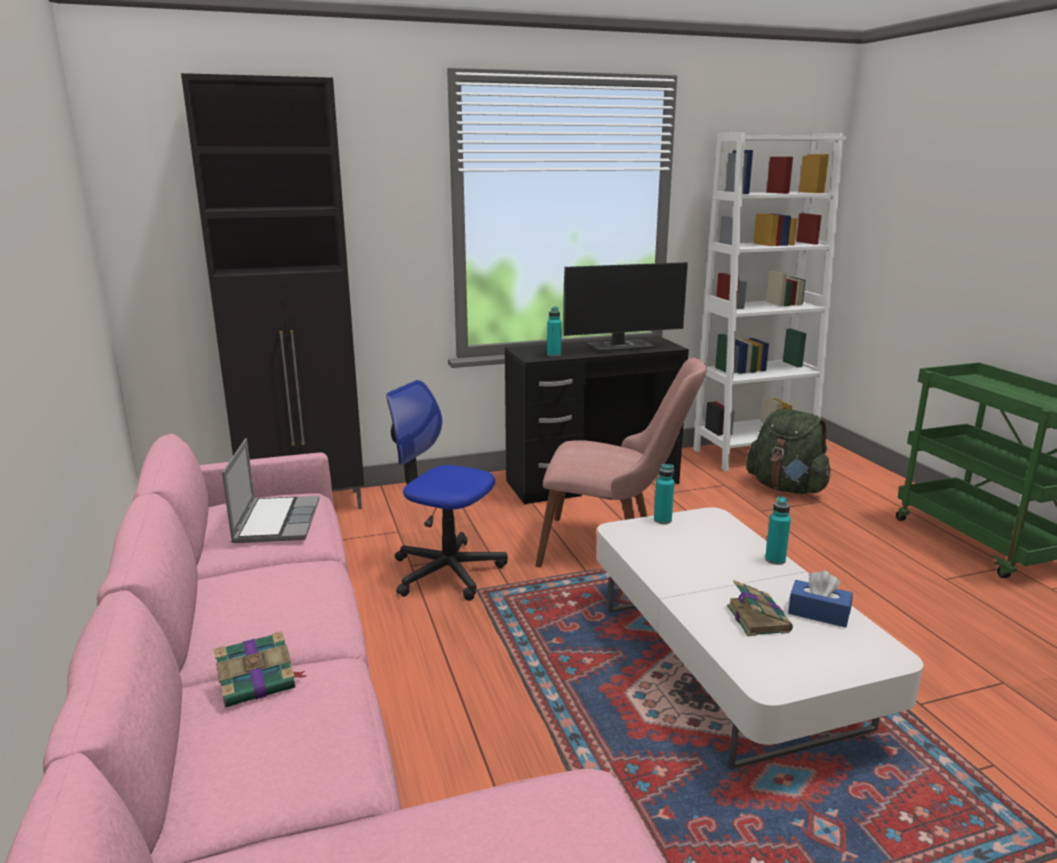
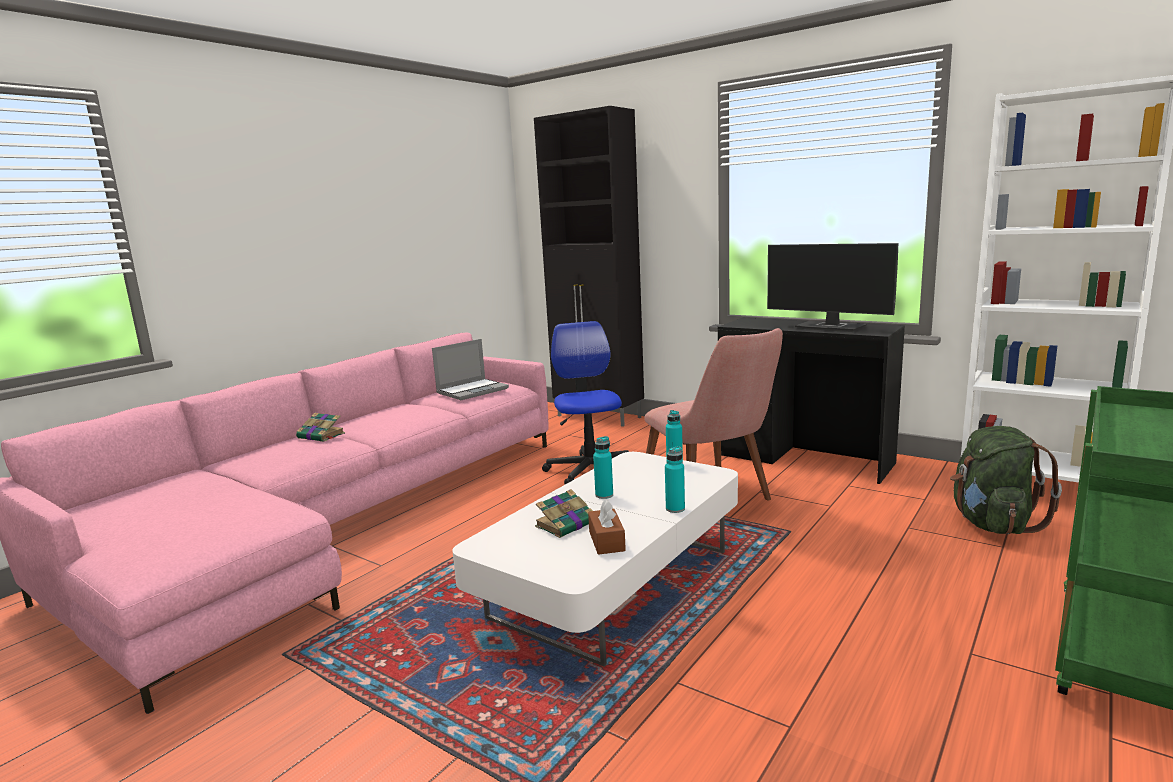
camera: 55 degrees right, 5 degrees down
(554, 355) = (755, 325): turquoise bottle -> turquoise bottle (604, 495)
(818, 613) = (606, 541): blue tissue box -> brown tissue box

